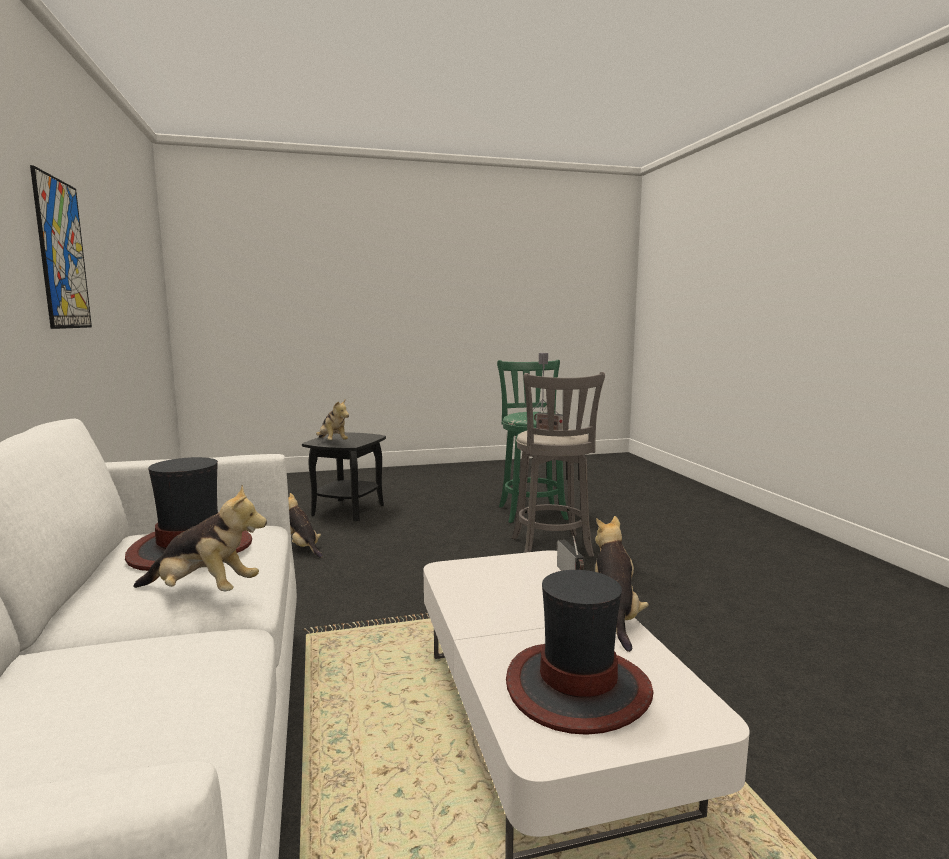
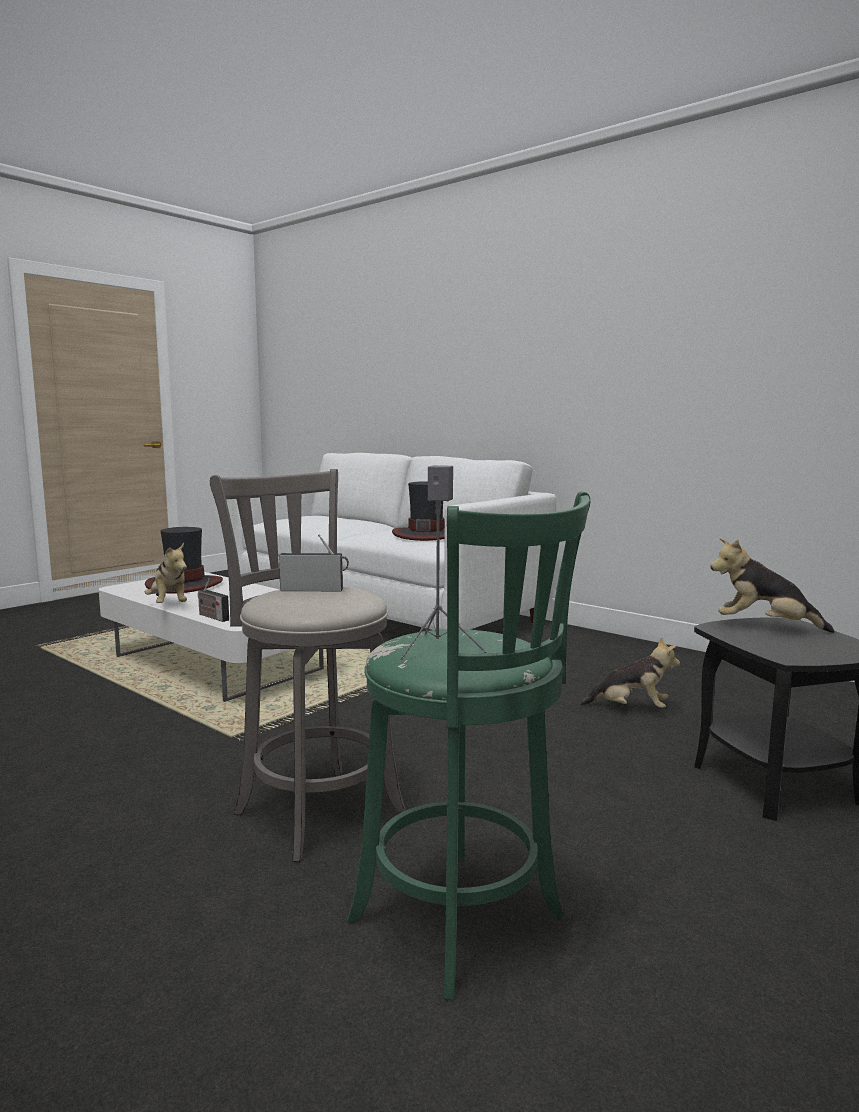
camera: 145 degrees right, 0 degrees up
(62, 254) = (693, 337): picture -> none
(203, 591) = (371, 532): plush toy -> none

